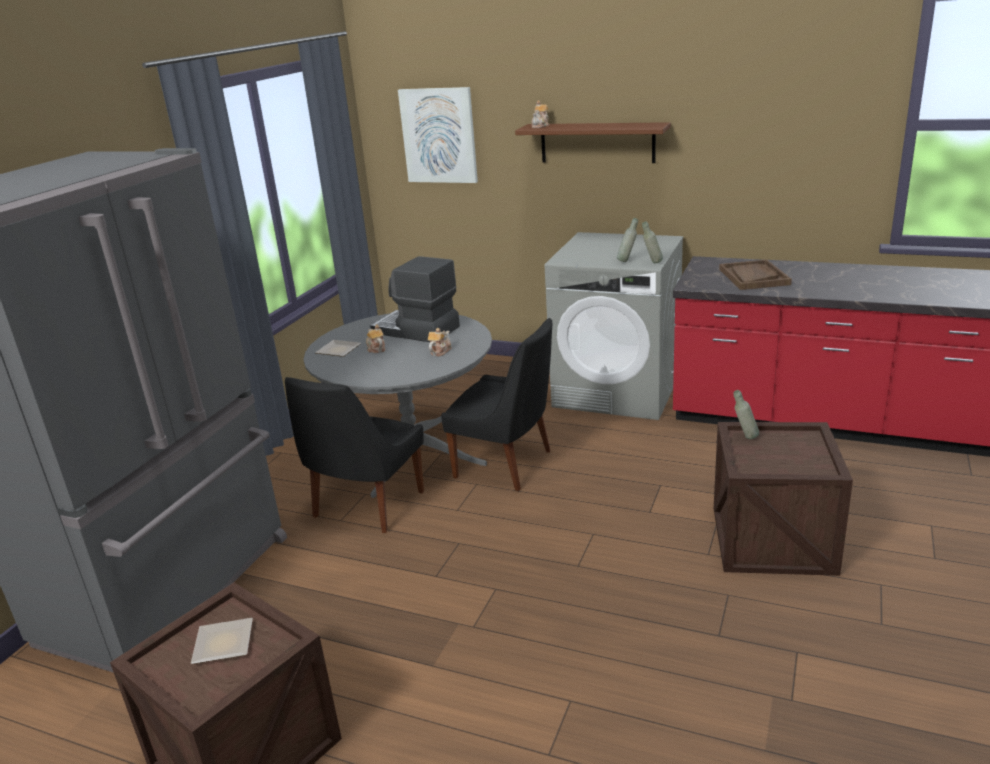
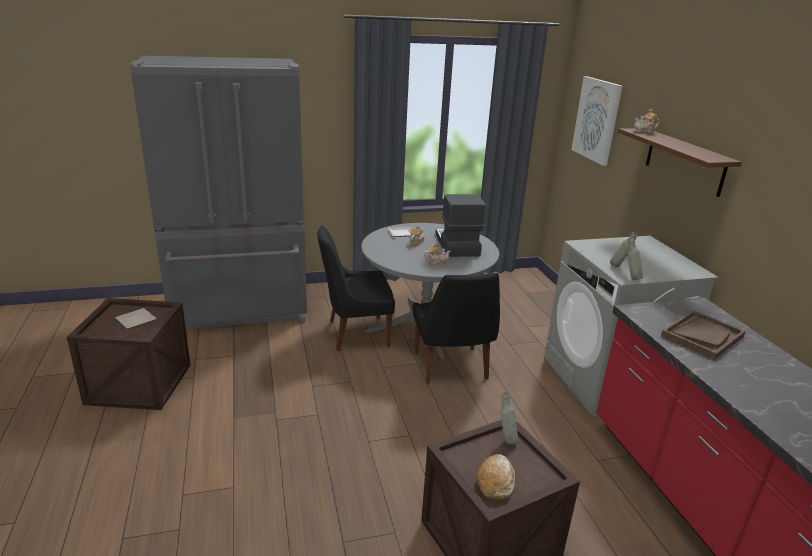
camera: 50 degrees right, 0 degrees up
(799, 462) = (495, 481): none -> bread

